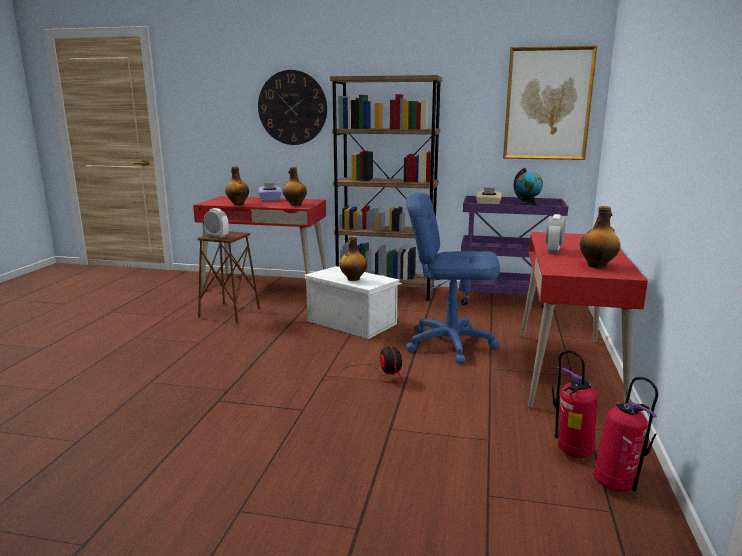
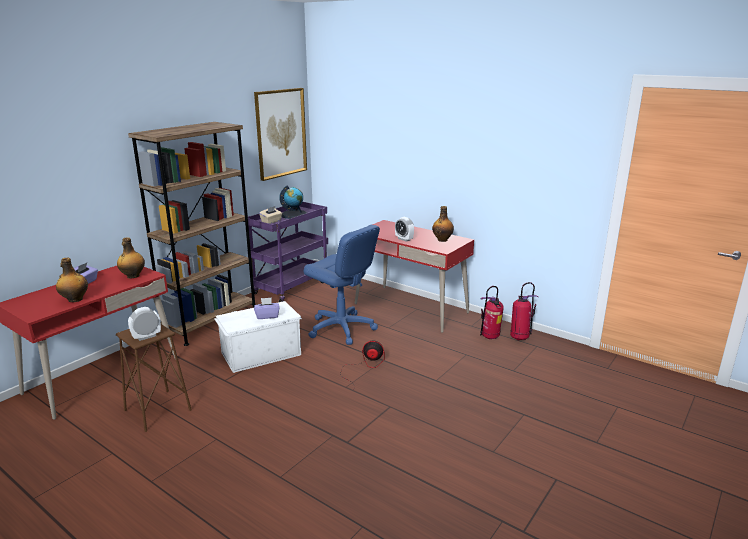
camera: 65 degrees left, 5 degrees up
(292, 108) = (75, 173): wall clock -> none
(353, 279) = (267, 316): bottle -> purple tissue box
(450, 344) = (341, 328): blue office chair -> blue office chair turned 90 degrees counterclockwise

